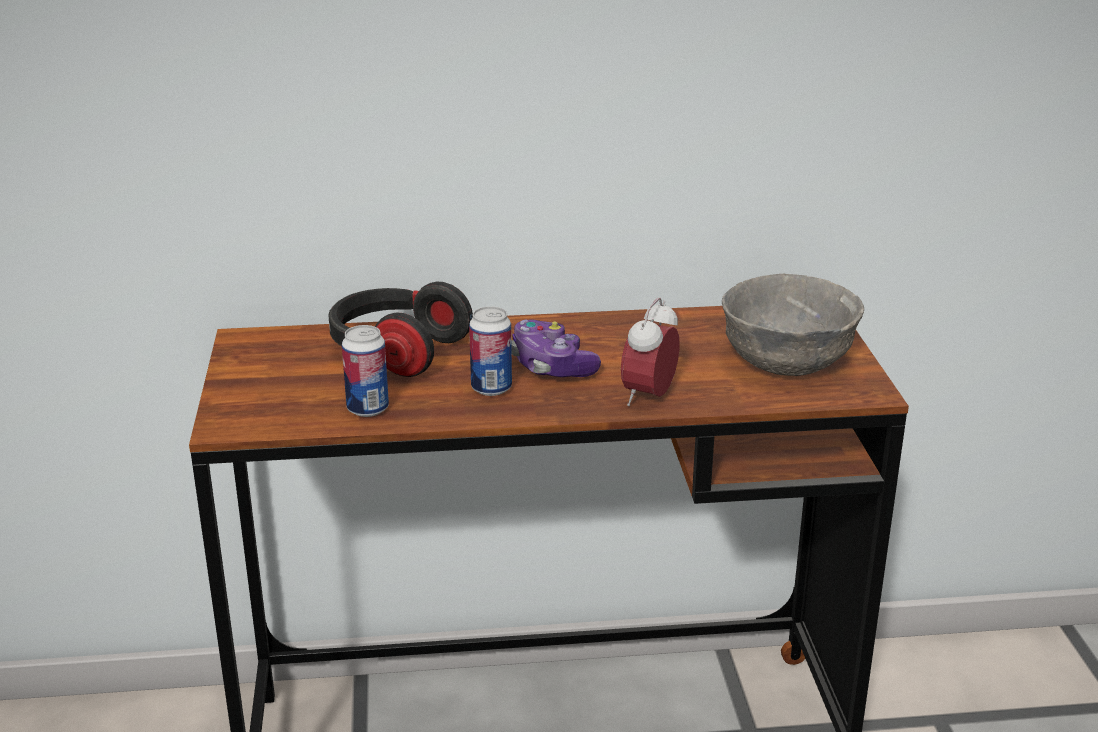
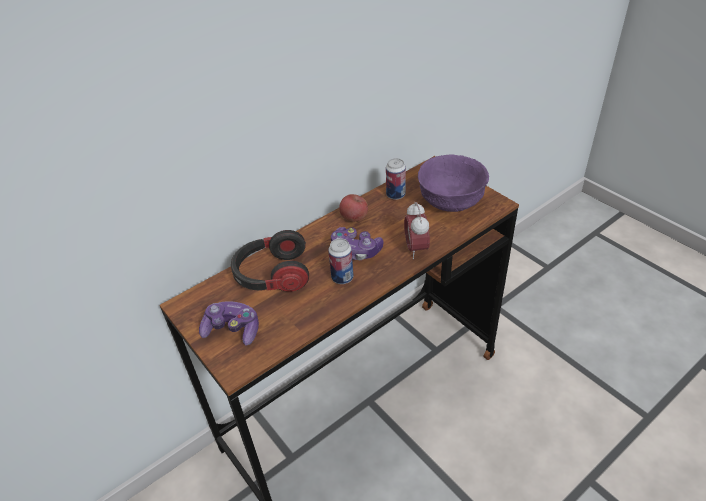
camera: 30 degrees left, 15 degrees up
(273, 386) = (232, 330): none -> game controller
(368, 409) = (297, 320): can -> can (395, 195)
(597, 330) = (354, 218): none -> apple
(788, 362) = (452, 201): grey bowl -> purple bowl

